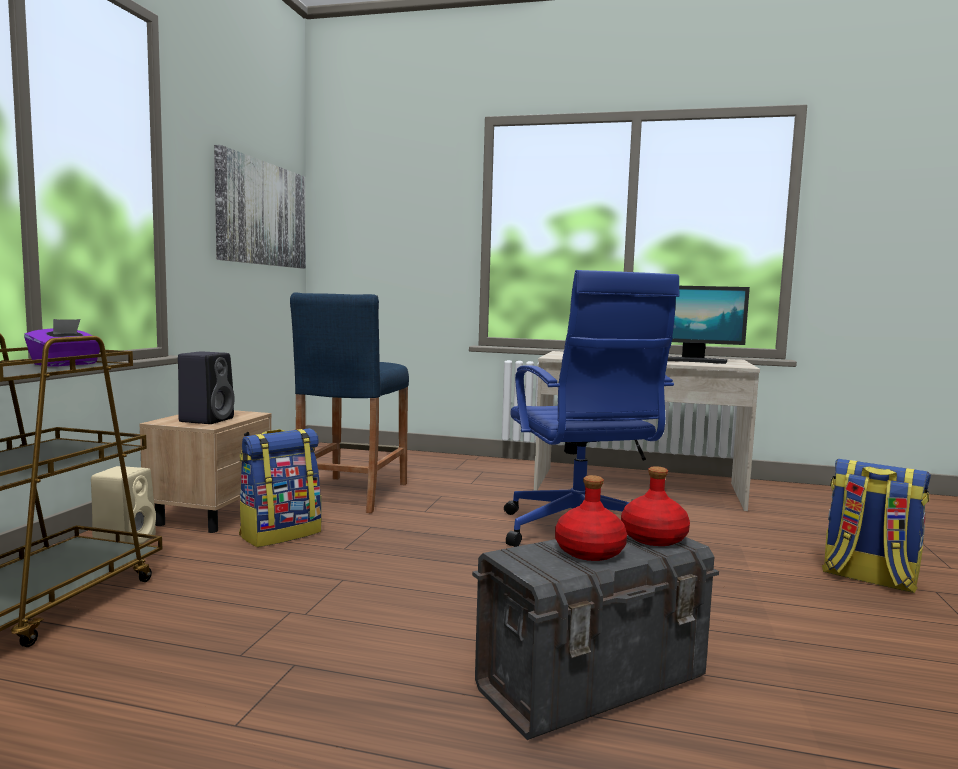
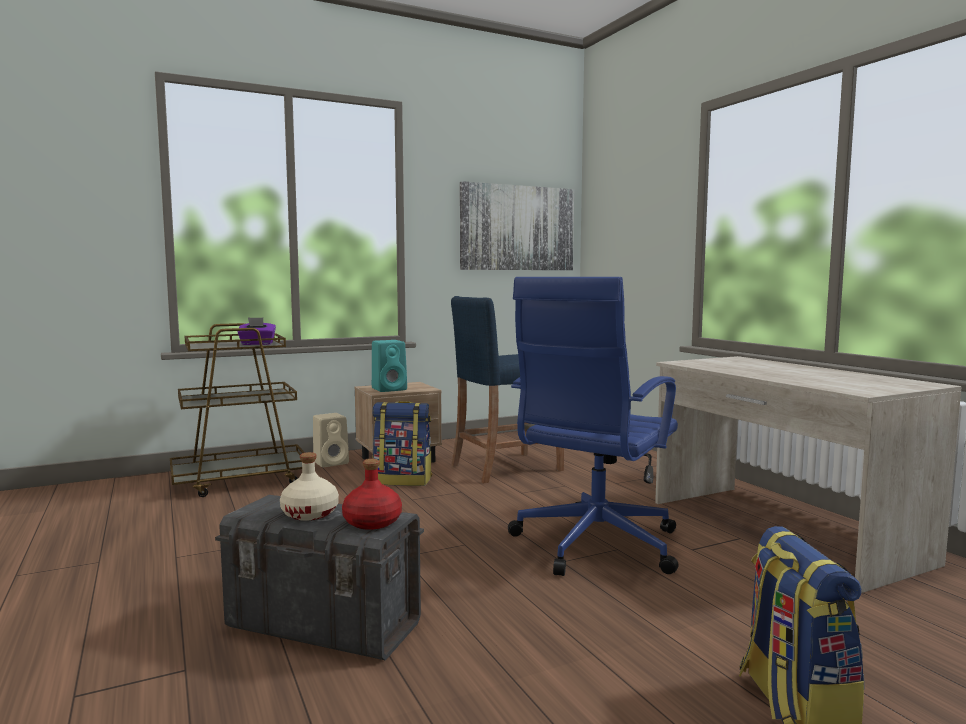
camera: 50 degrees right, 0 degrees up
(207, 420) = (390, 389): black speaker -> turquoise speaker
(589, 551) = (310, 513): red bottle -> beige bottle
(693, 361) = (839, 380): monitor -> none

